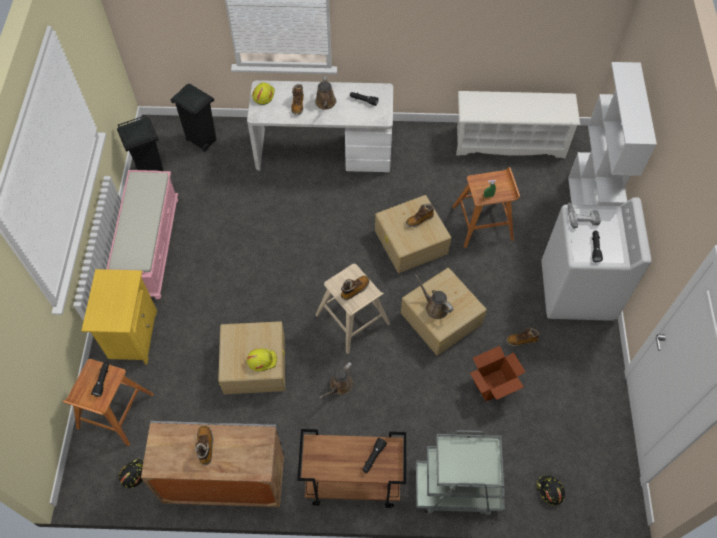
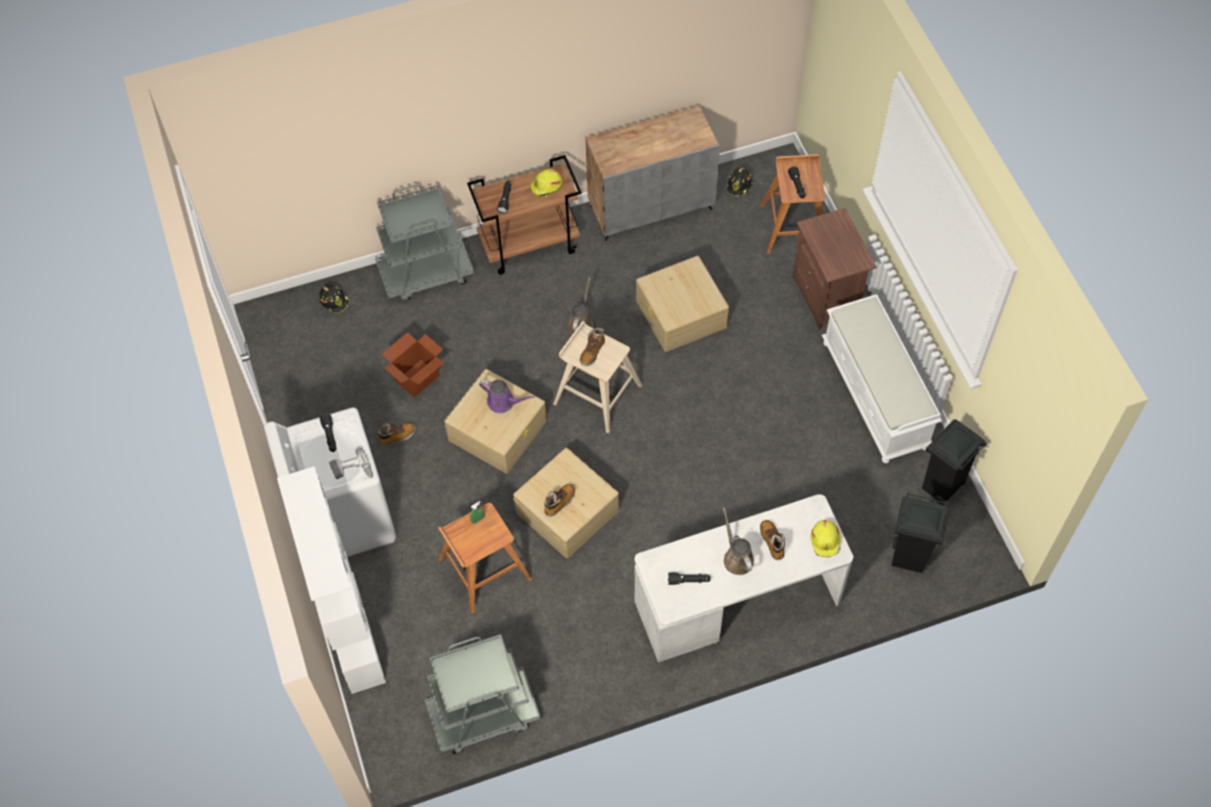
camera: 160 degrees right, 0 degrees up
(132, 335) = (827, 297): yellow nightstand -> brown nightstand
(150, 246) = (876, 395): pink bench -> white bench
(205, 446) = (657, 143): boot -> none
(262, 360) = (665, 287): yellow hard hat -> yellow hard hat (546, 186)
(435, 307) = (503, 402): brown watering can -> purple watering can
(509, 142) = (483, 714): white shoe rack -> grey cart

